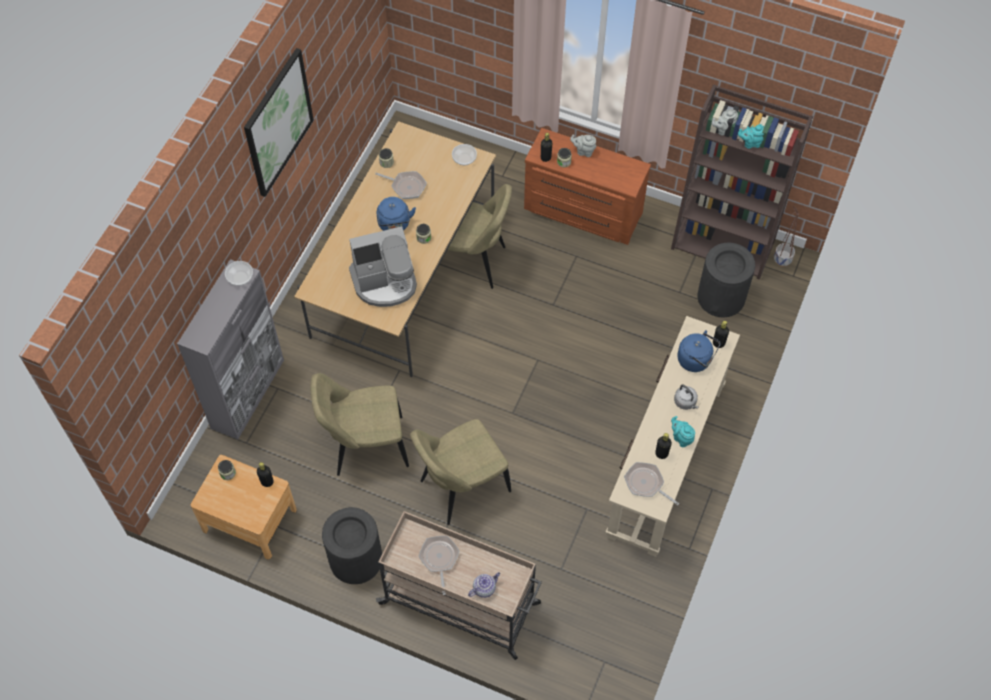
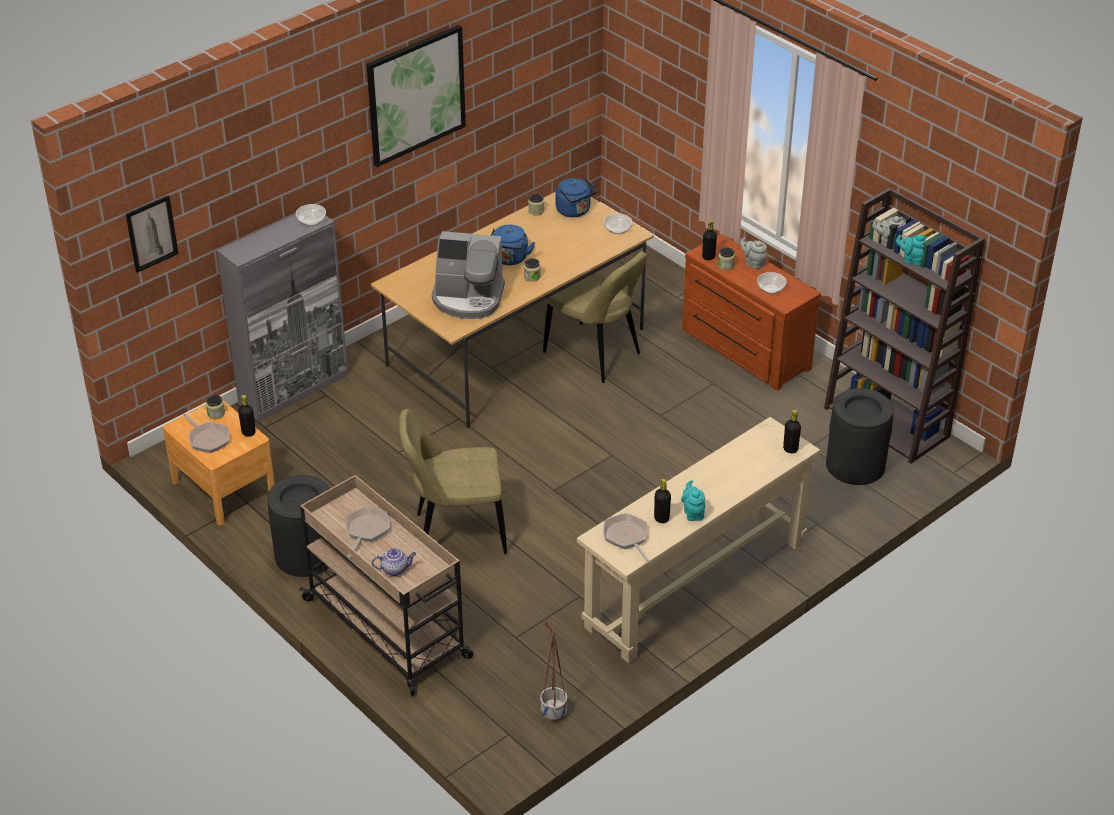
camera: 25 degrees right, 20 degrees down
(131, 369) = (151, 233): none -> picture
(365, 447) = (380, 468): beige chair -> none
(406, 186) = (543, 234): frying pan -> frying pan (208, 439)
(611, 174) = (770, 288): none -> bowl
(686, 402) = (719, 485): grey kettle -> none
(696, 360) = (755, 455): blue kettle -> blue kettle (575, 211)
(782, 260) = (949, 455): planter -> planter (553, 713)

